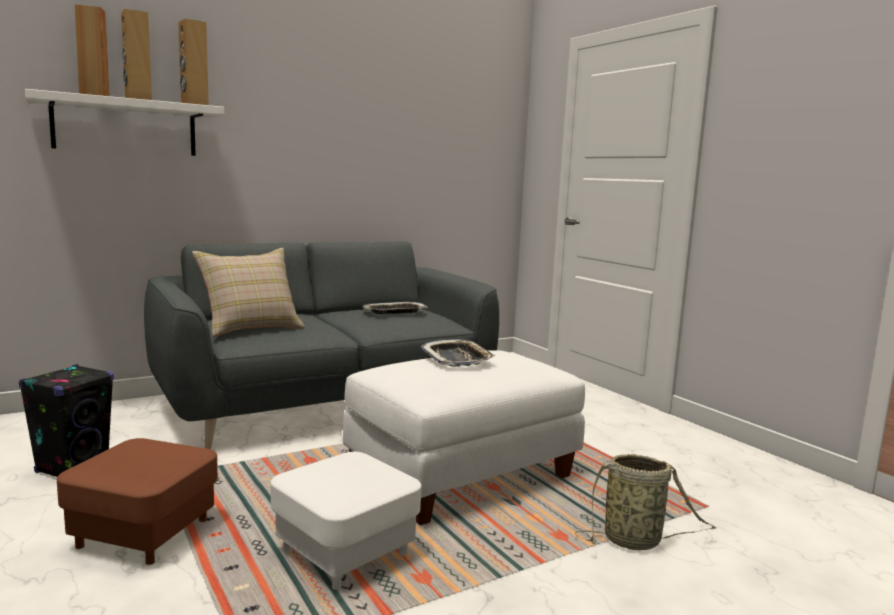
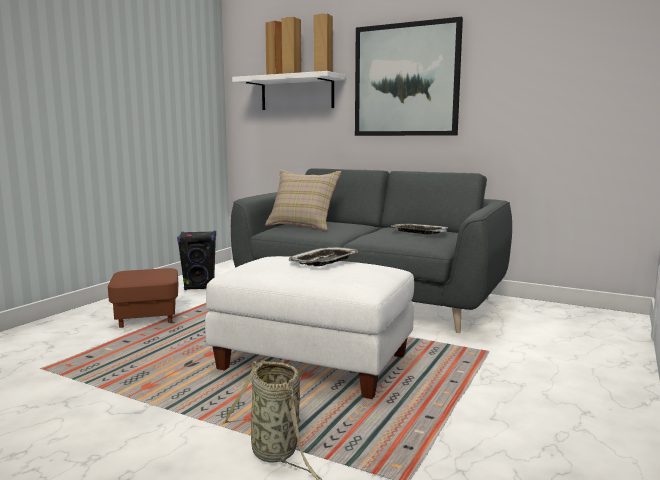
camera: 60 degrees right, 0 degrees up
(300, 129) = (406, 80): none -> picture
(345, 552) = (163, 360): white ottoman -> none

